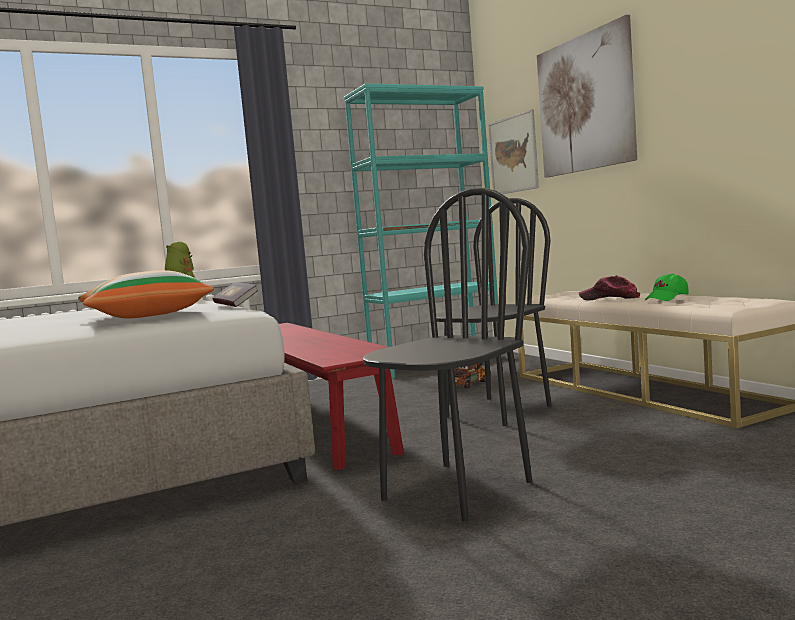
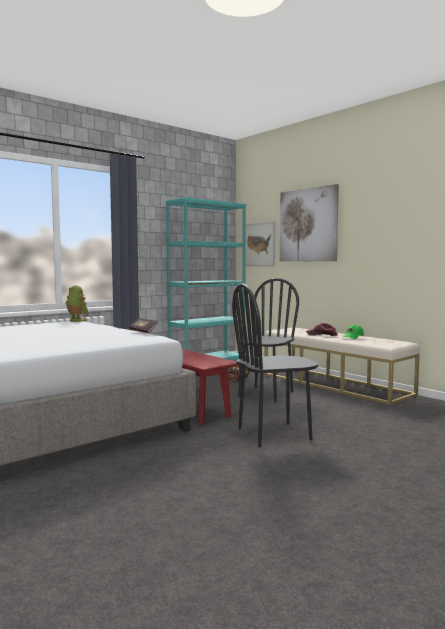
camera: 15 degrees left, 0 degrees up
(146, 315) = (104, 336): pillow -> none
(456, 490) = (274, 434): black chair -> black chair turned 135 degrees counterclockwise

